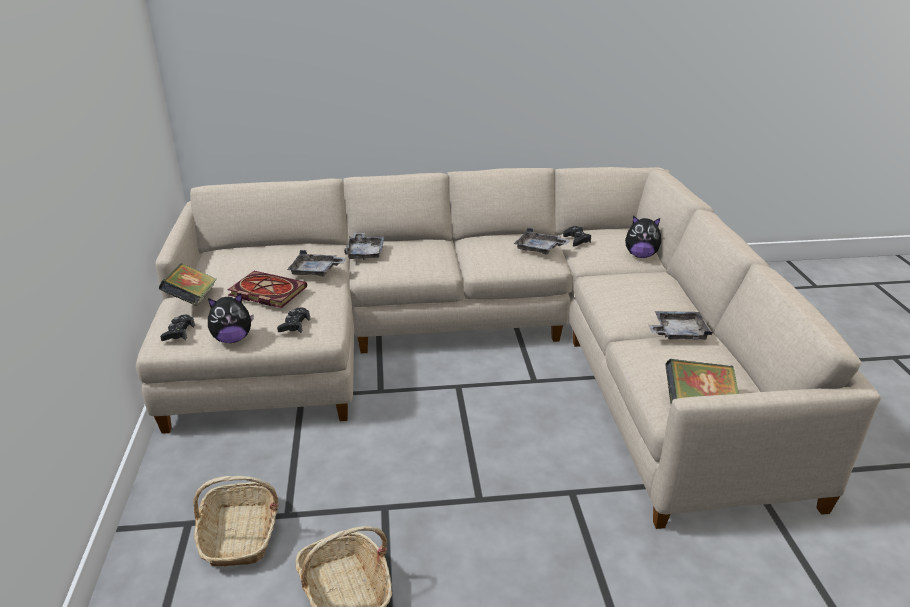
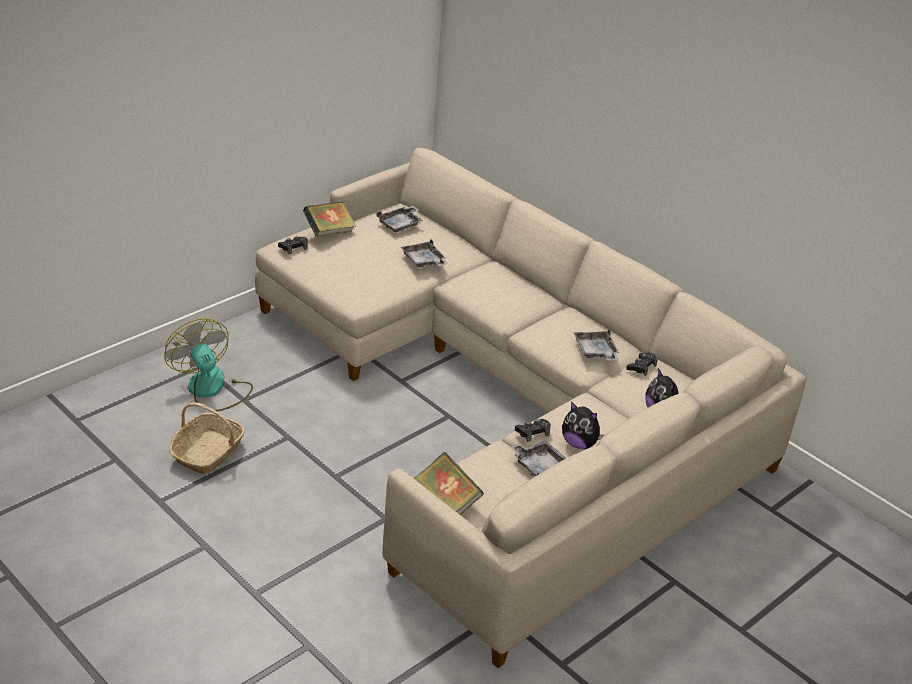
camera: 50 degrees right, 5 degrees up
(232, 339) = (312, 271): plush toy -> plush toy (579, 444)
(240, 535) = (212, 390): basket -> fan
(265, 292) = (370, 254): book -> none
(294, 325) = (350, 286): black game controller -> black game controller (533, 432)
(365, 252) = (480, 270): grey tray -> grey tray (400, 224)

